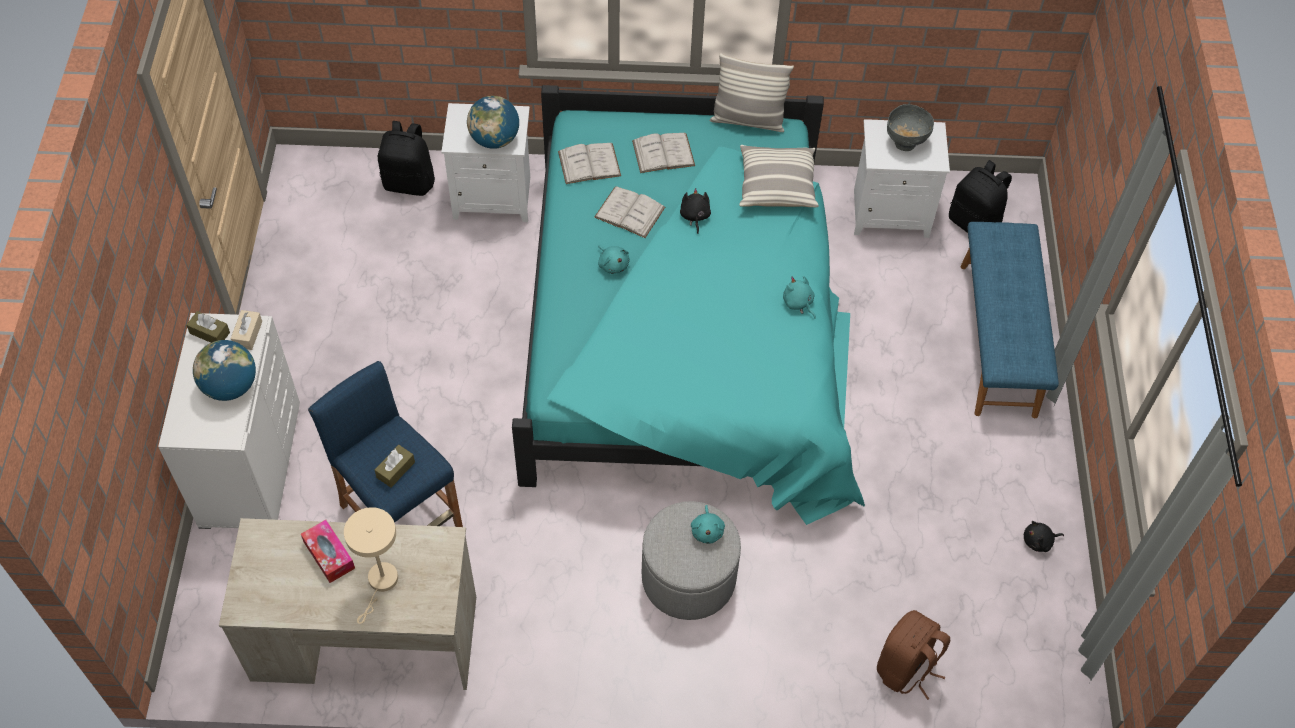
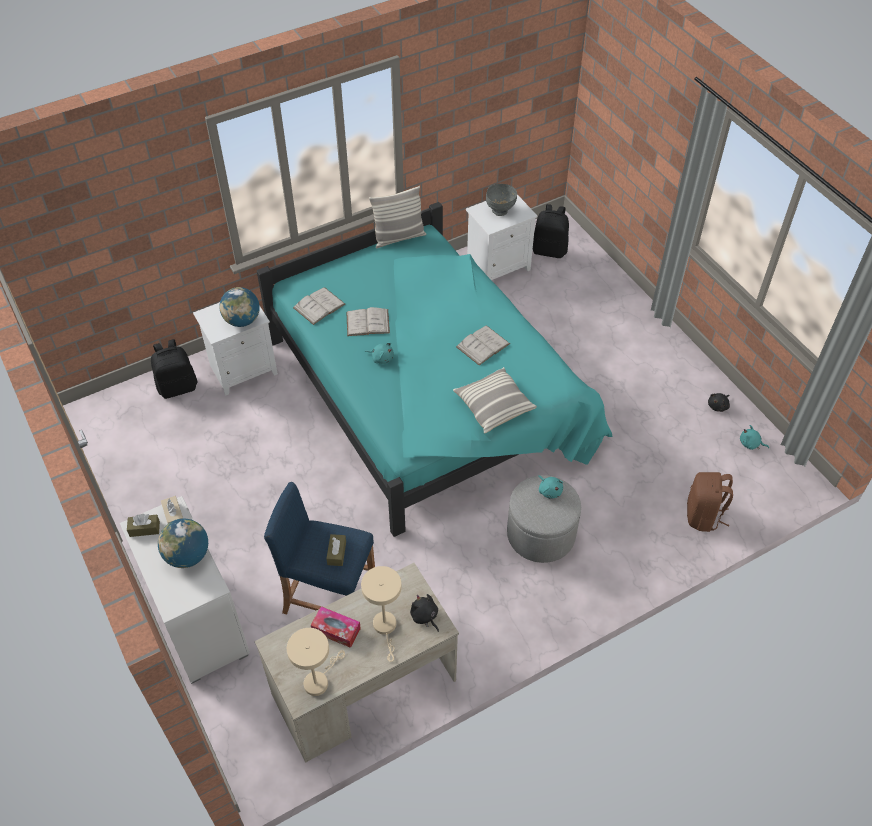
camera: 30 degrees left, 5 degrees down
(272, 599) = (318, 680): none -> beige table lamp
(663, 153) = (361, 279): white book -> white book (483, 345)
(694, 216) = (411, 306): black plush toy -> black plush toy (425, 616)
(776, 185) = (446, 266): pillow -> pillow (493, 406)
(798, 303) = (513, 326): turquoise plush toy -> turquoise plush toy (750, 444)
(999, 339) = (612, 307): blue bench -> none

